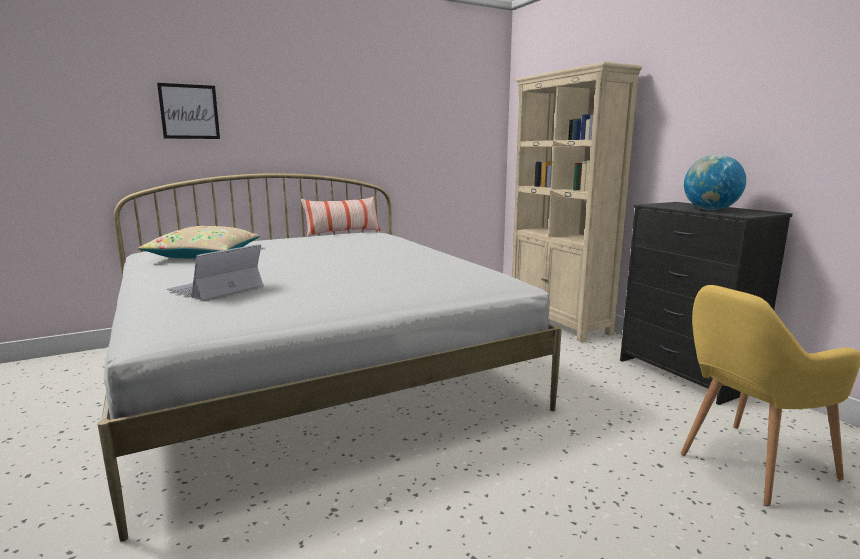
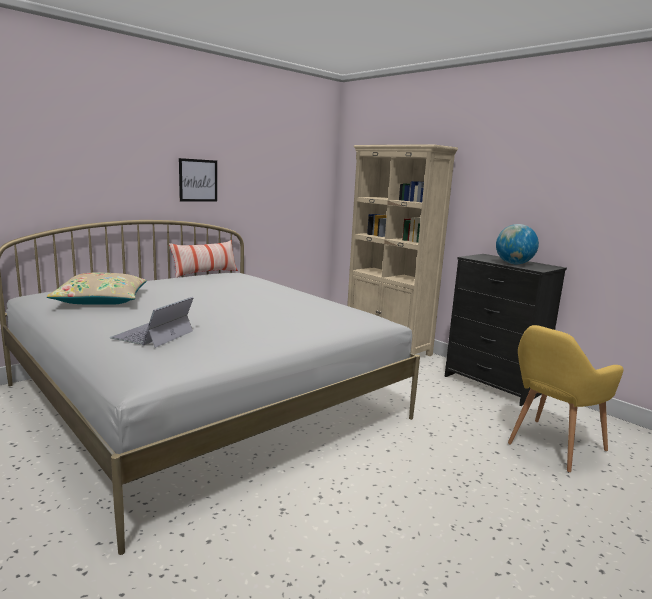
camera: 15 degrees left, 0 degrees up
(189, 111) = (68, 162): picture -> picture (198, 180)

